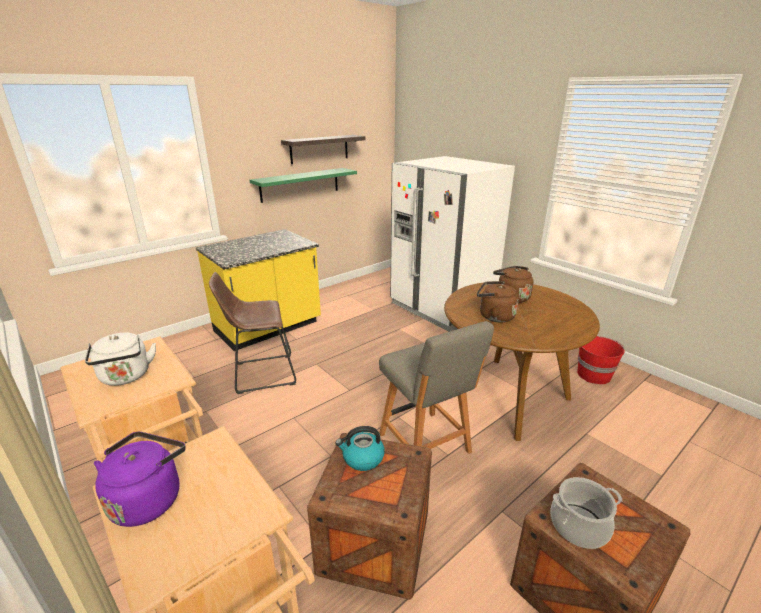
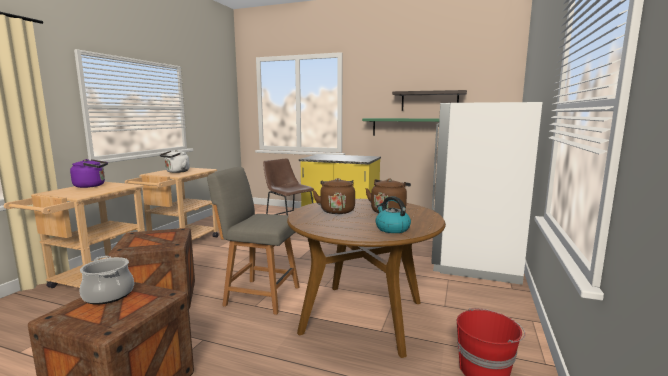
camera: 60 degrees right, 15 degrees down
(362, 458) = (166, 234): kettle -> kettle (392, 229)
(426, 445) = (260, 295): grey chair -> grey chair turned 75 degrees clockwise

